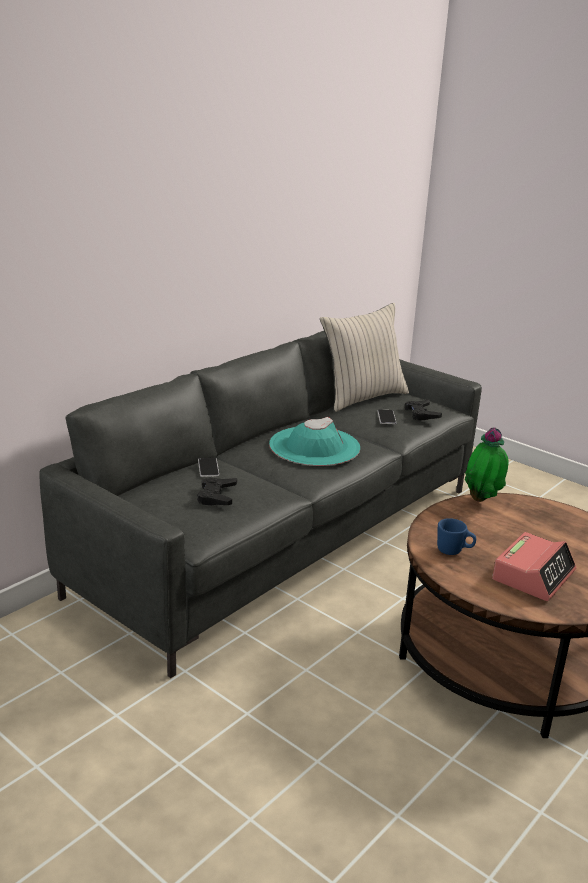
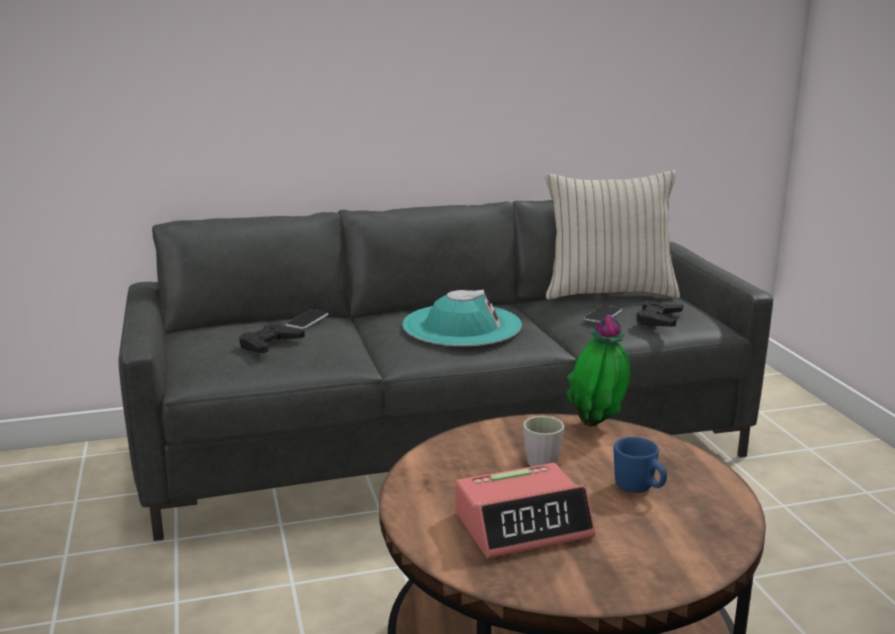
camera: 35 degrees right, 5 degrees down
(454, 551) = (460, 468): blue mug -> blue mug (639, 489)
(487, 530) = (544, 459): none -> grey mug

